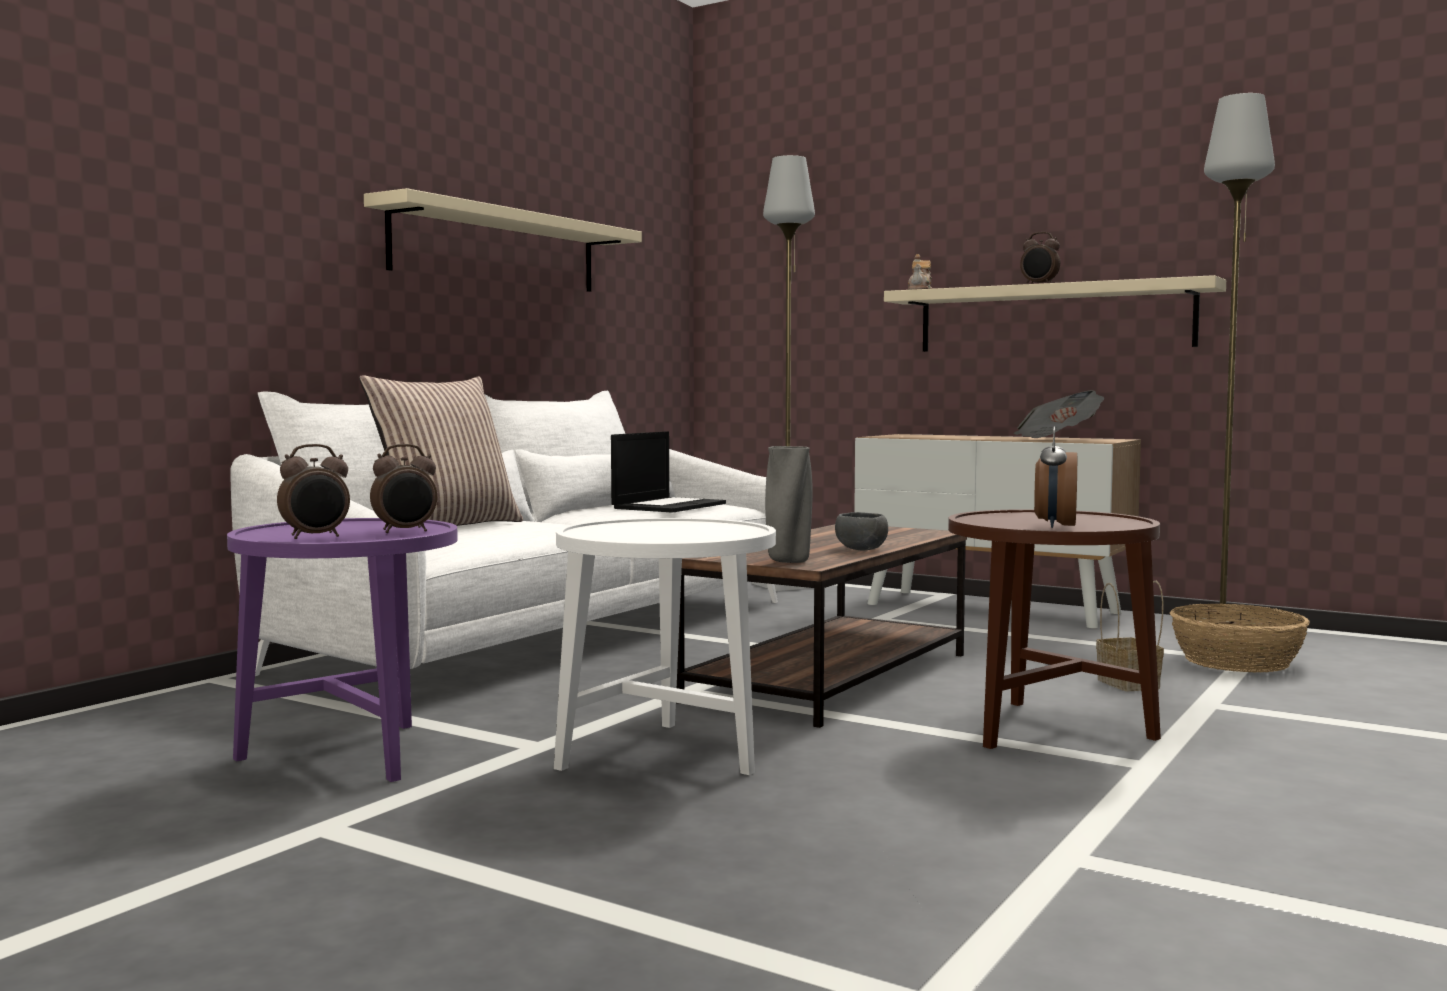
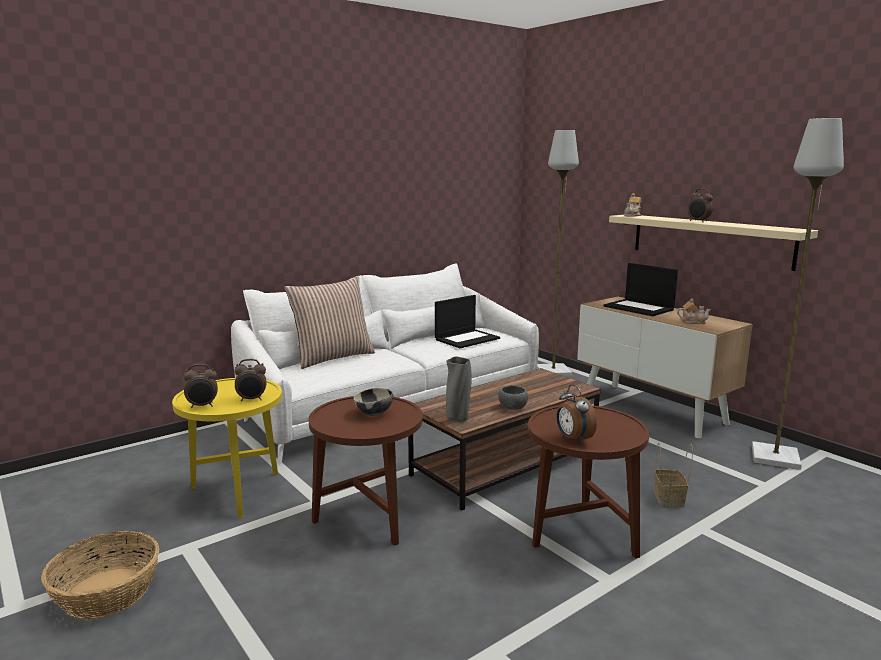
camera: 20 degrees right, 10 degrees up
(351, 756) = (237, 494): purple side table -> yellow side table
(497, 249) = (386, 195): beige shelf -> none
(667, 756) = (369, 521): white side table -> brown side table
(677, 529) = (374, 414): none -> bowl
(954, 436) = (639, 308): none -> laptop
(1054, 525) = (573, 439): alarm clock -> alarm clock turned 60 degrees counterclockwise
(1057, 439) = (692, 322): newspaper -> teapot
(1235, 661) = (759, 487): basket -> basket (106, 592)

